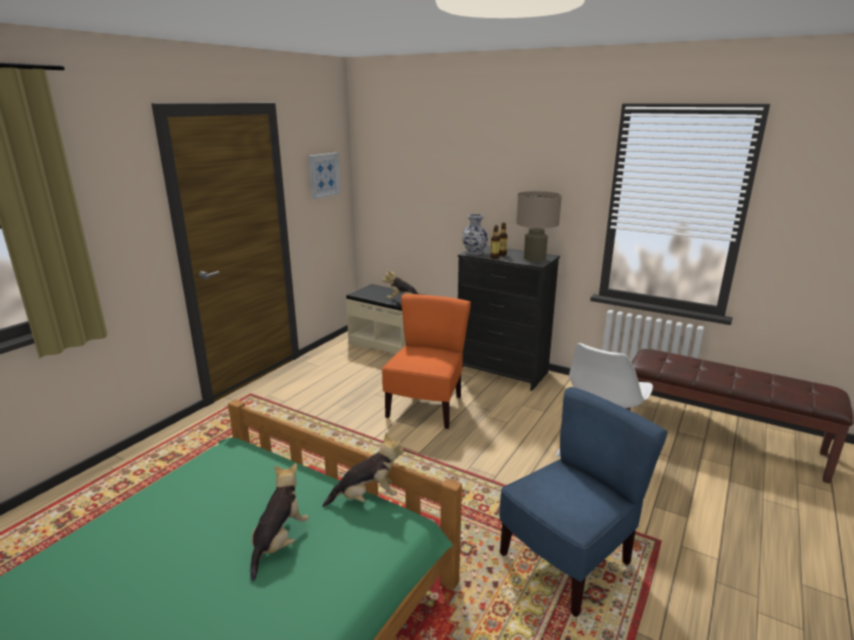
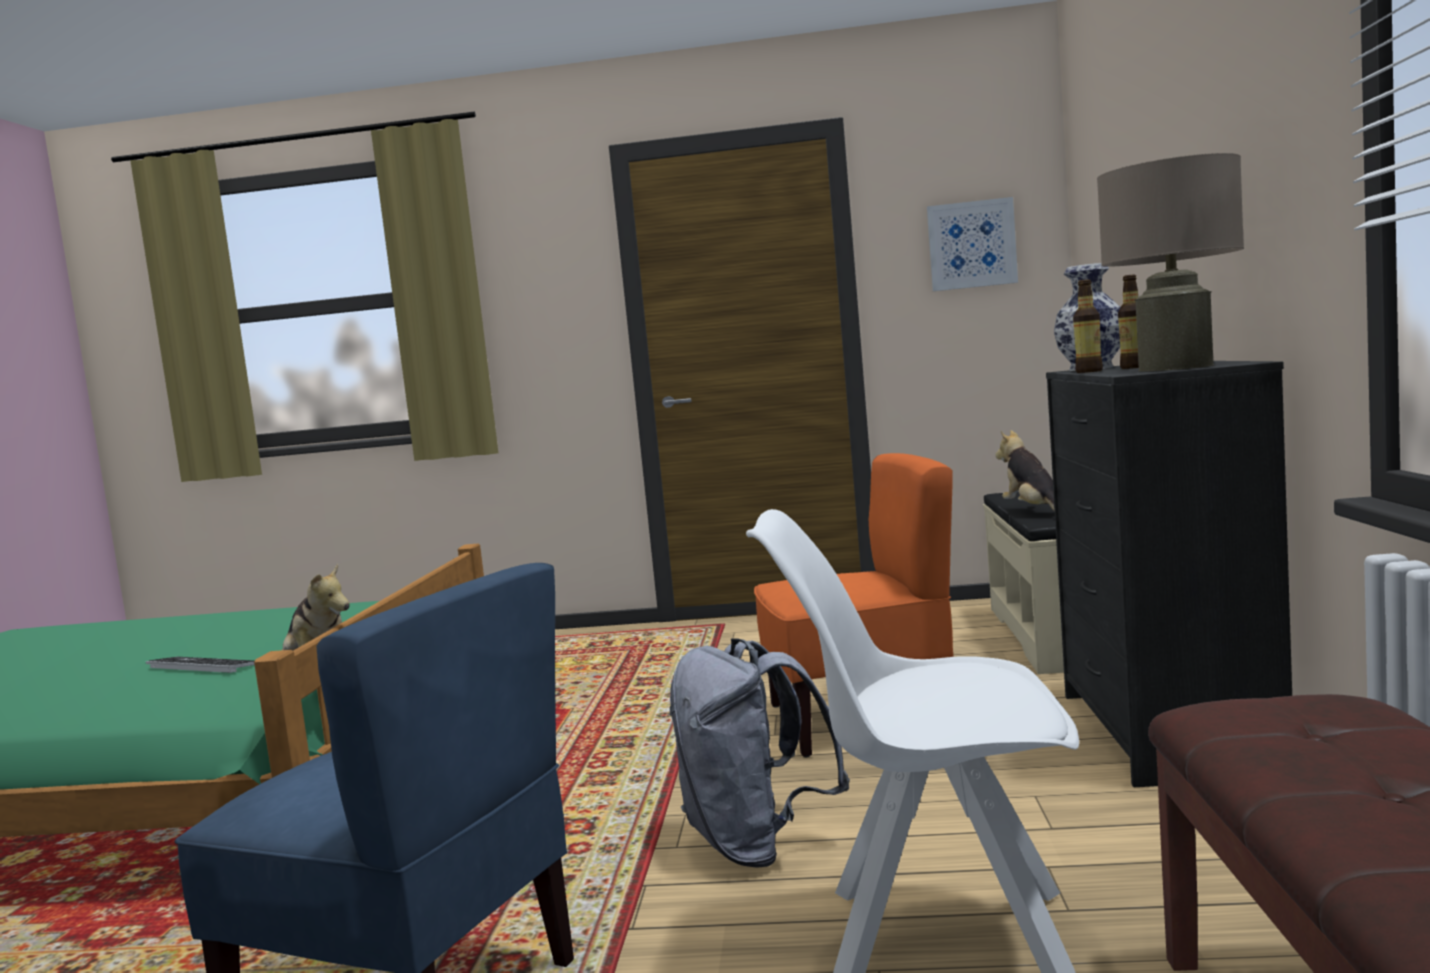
camera: 65 degrees right, 15 degrees down
(279, 542) = (203, 667): plush toy -> keyboard
(510, 460) = (757, 844): none -> grey backpack

